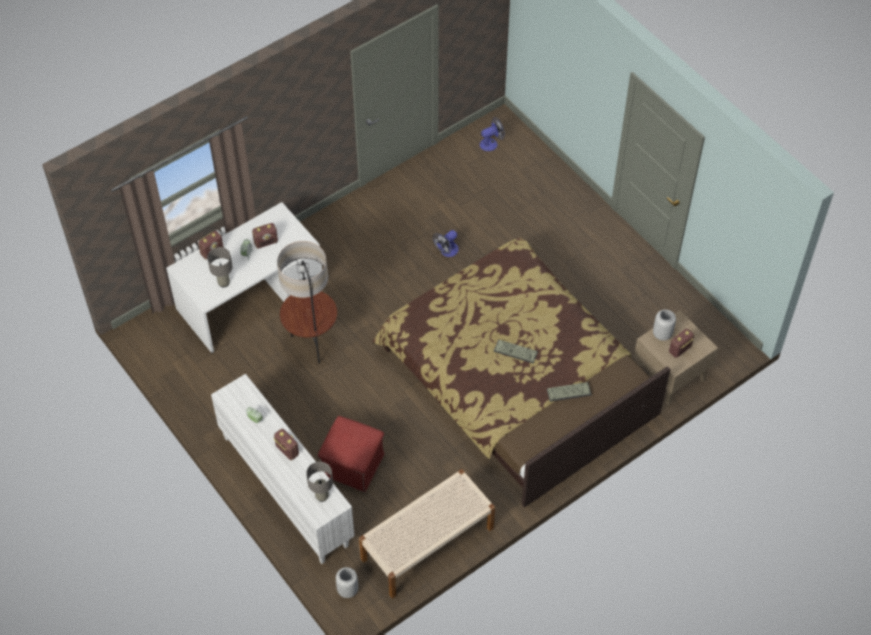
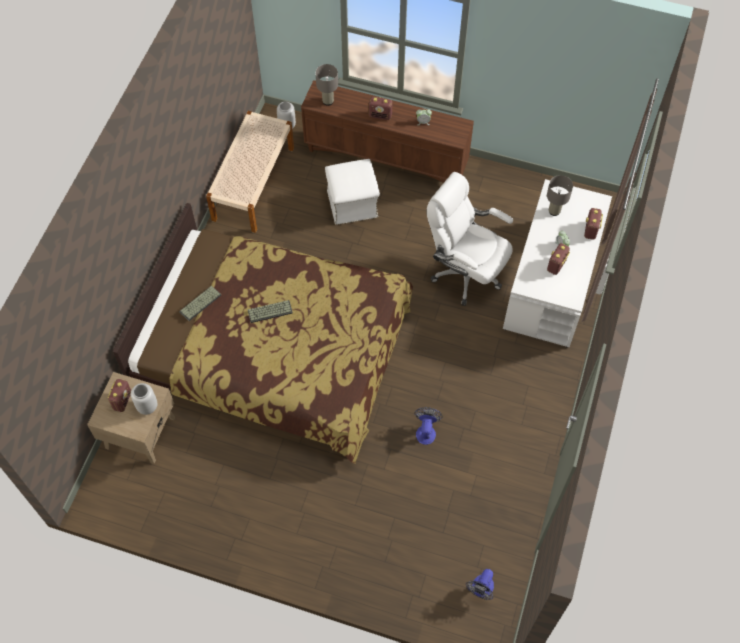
camera: 145 degrees right, 5 degrees up
(287, 490) = (385, 161): white dresser -> brown dresser
(312, 345) = (465, 274): floor lamp -> white office chair
(352, 465) = (353, 204): red ottoman -> white ottoman

